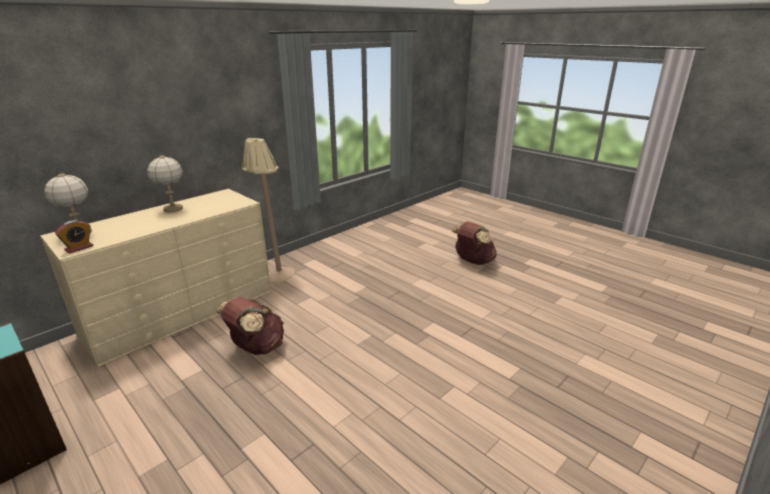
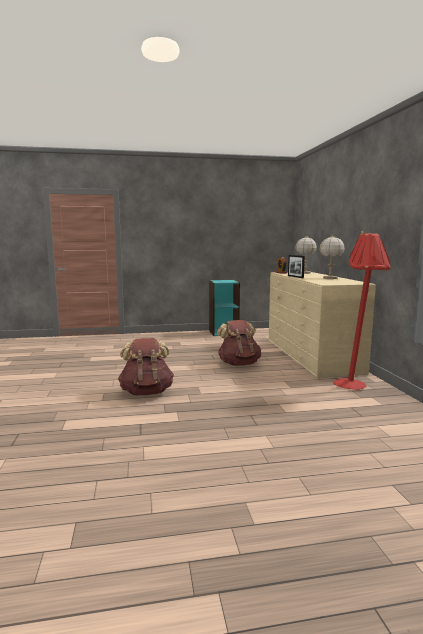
camera: 125 degrees right, 15 degrees down
(164, 226) = (295, 277): none -> picture frame
(275, 272) = (357, 384): beige floor lamp -> red floor lamp
(473, 261) = (287, 519): brown backpack -> brown backpack (146, 392)

